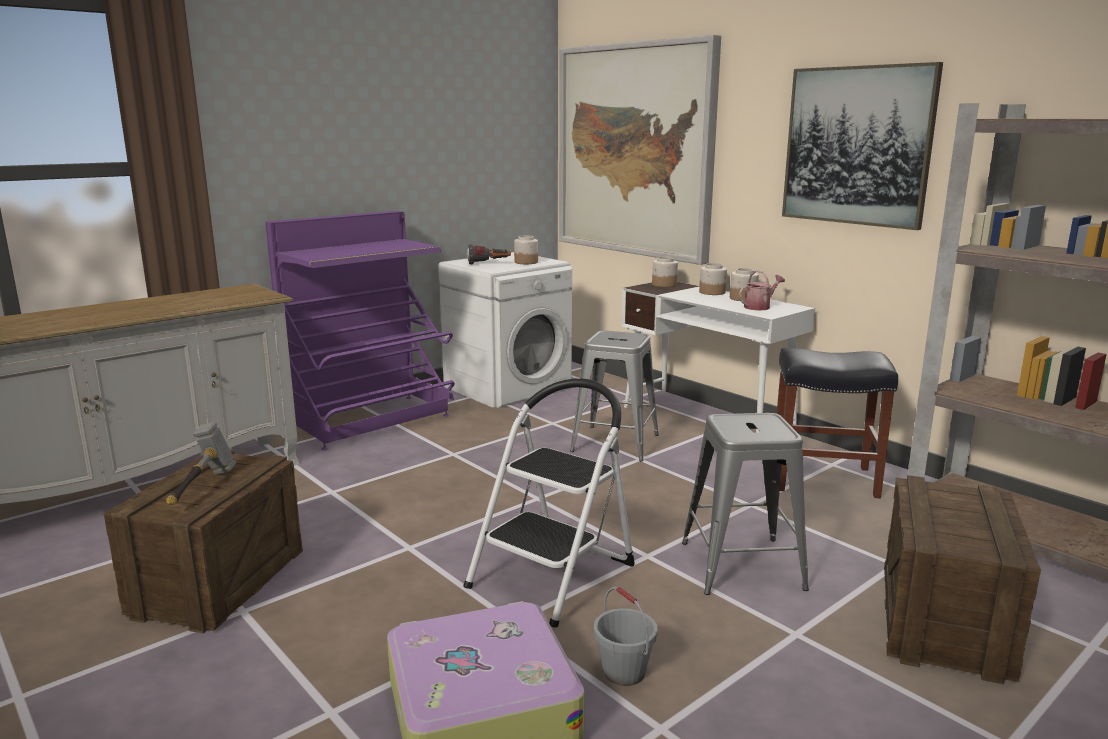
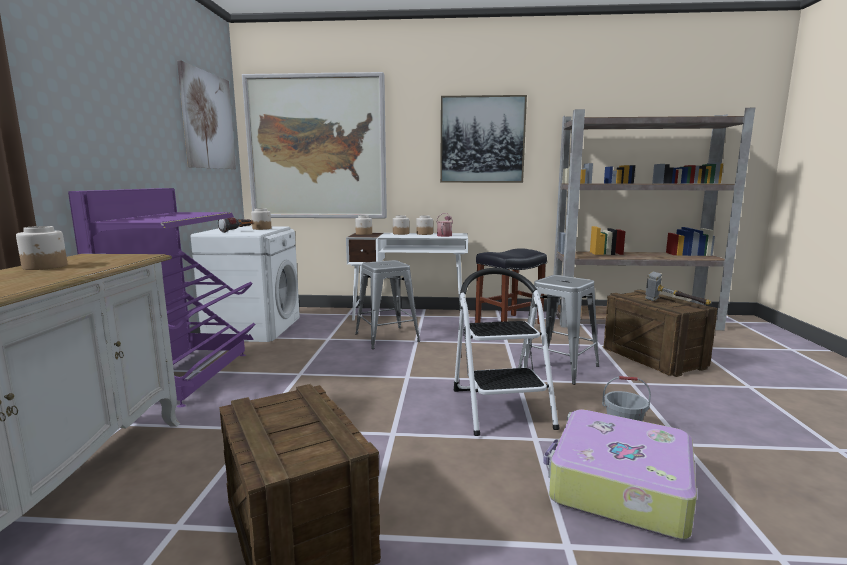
camera: 45 degrees left, 5 degrees down
(189, 297) = (45, 266): none -> jar
(201, 489) = (297, 430): hammer -> hammer (673, 304)
(494, 119) = (208, 120): none -> picture

